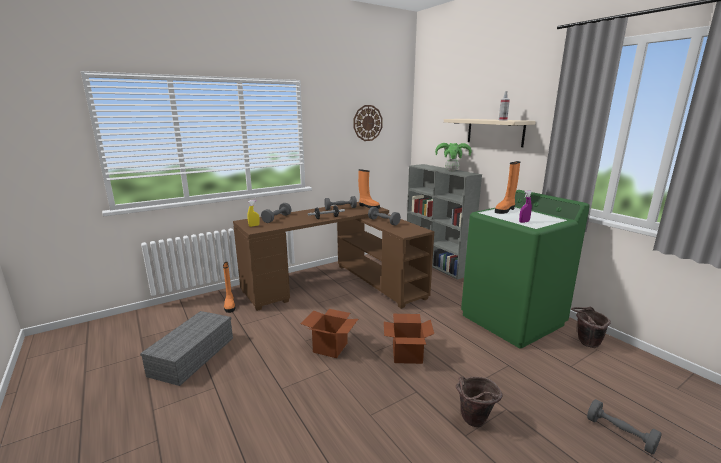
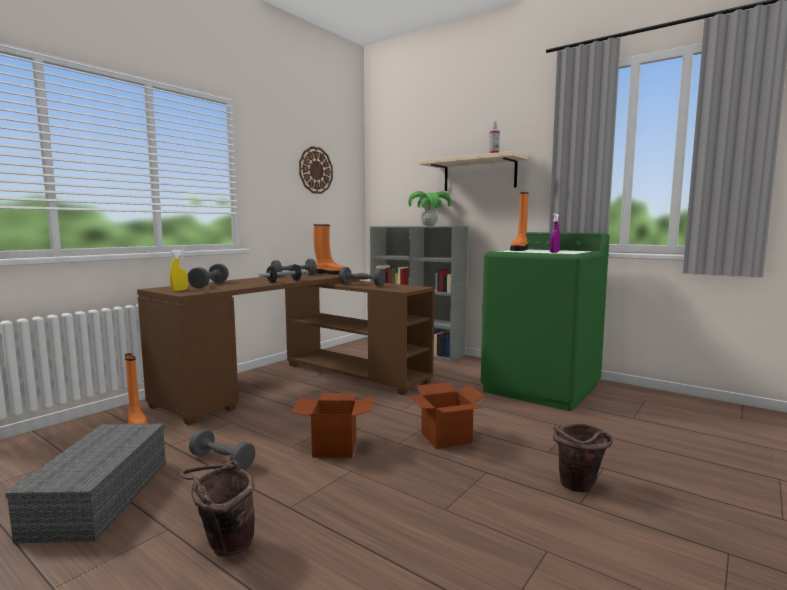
camera: 20 degrees left, 10 degrees down
(585, 343) = (630, 397): brown bucket -> brown bucket (223, 547)
(620, 434) = (729, 465): grey dumbbell -> grey dumbbell (222, 461)

